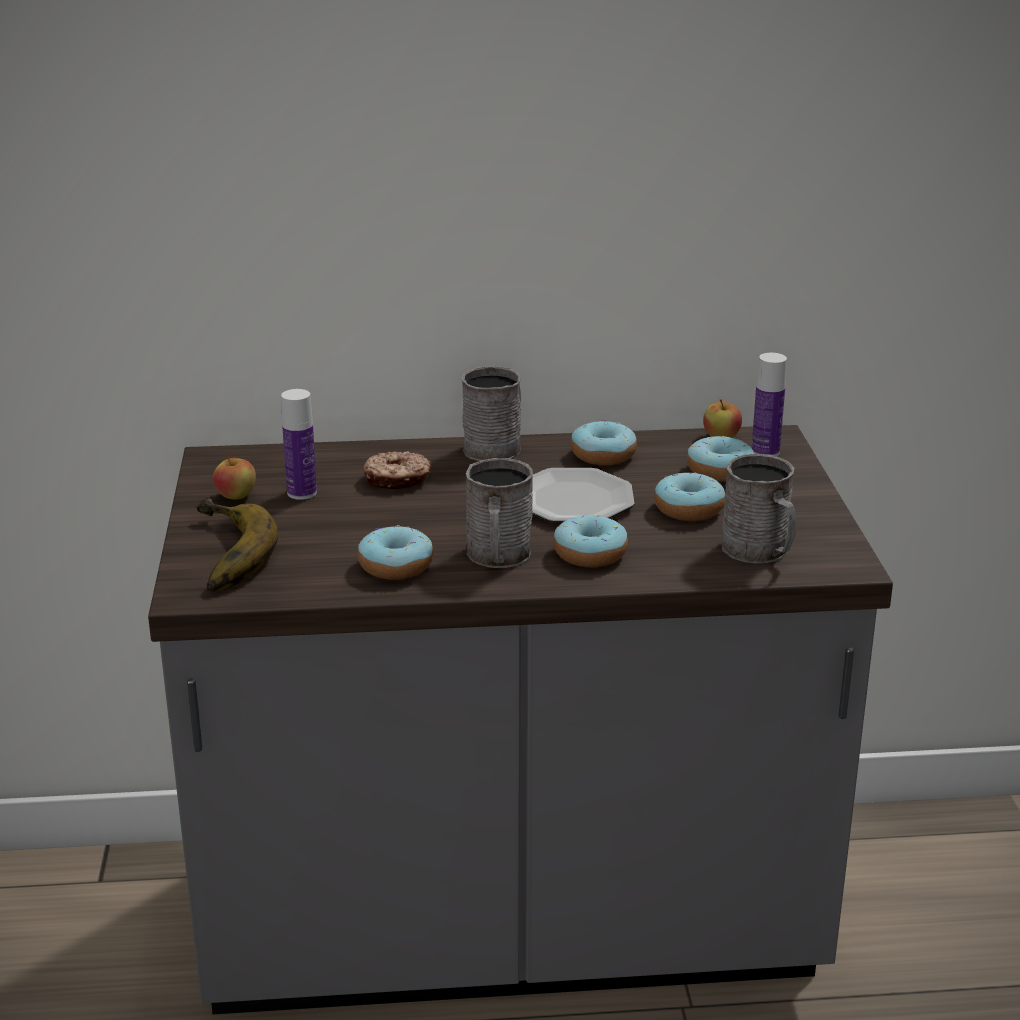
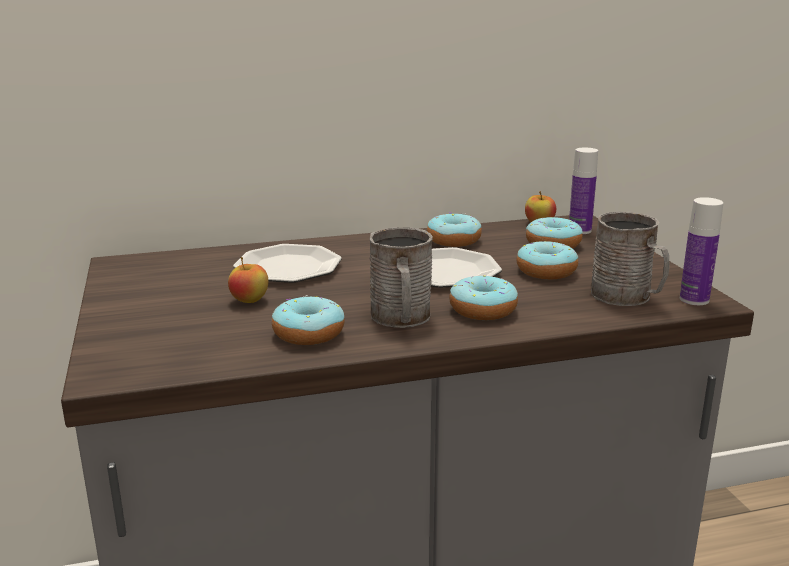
camera: 10 degrees left, 5 degrees down
(218, 555) = (131, 338): banana -> none
(235, 496) = (142, 289): apple -> apple (249, 300)
(302, 493) = (204, 283): bottle -> bottle (694, 299)
(397, 480) = (287, 268): donut -> plate
(496, 446) = (363, 240): grey mug -> none

